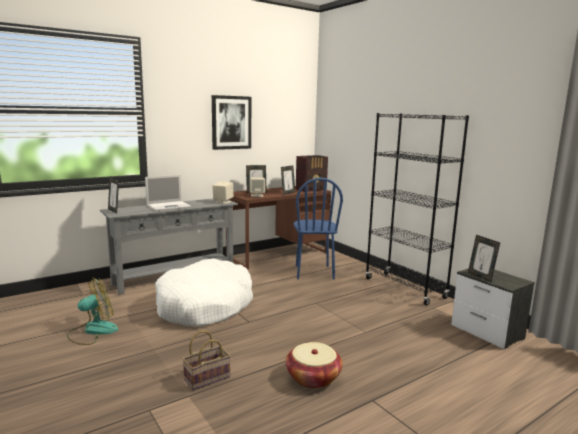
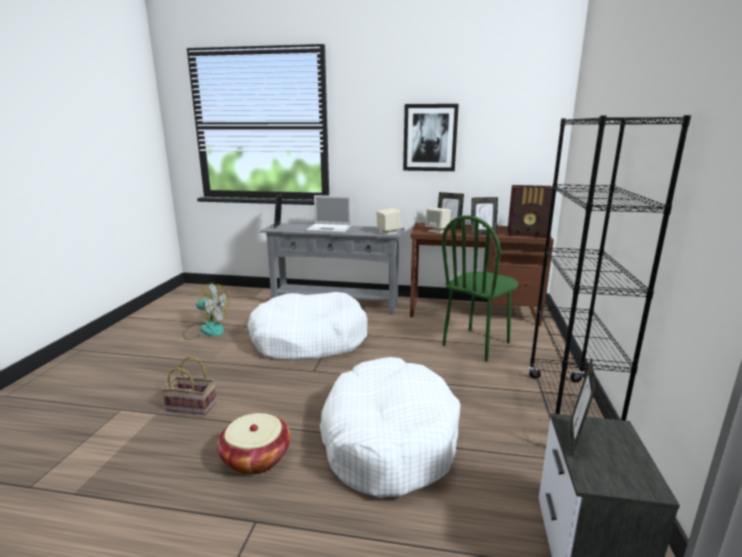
camera: 45 degrees right, 5 degrees up
(313, 272) = (476, 344): blue chair -> green chair
(358, 334) = (388, 438): none -> white dog bed

